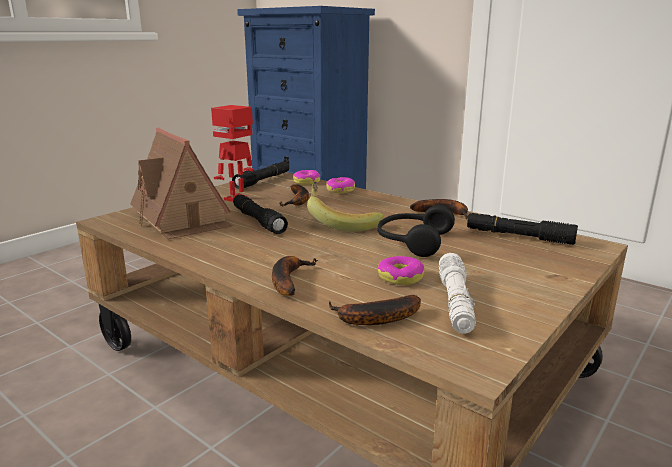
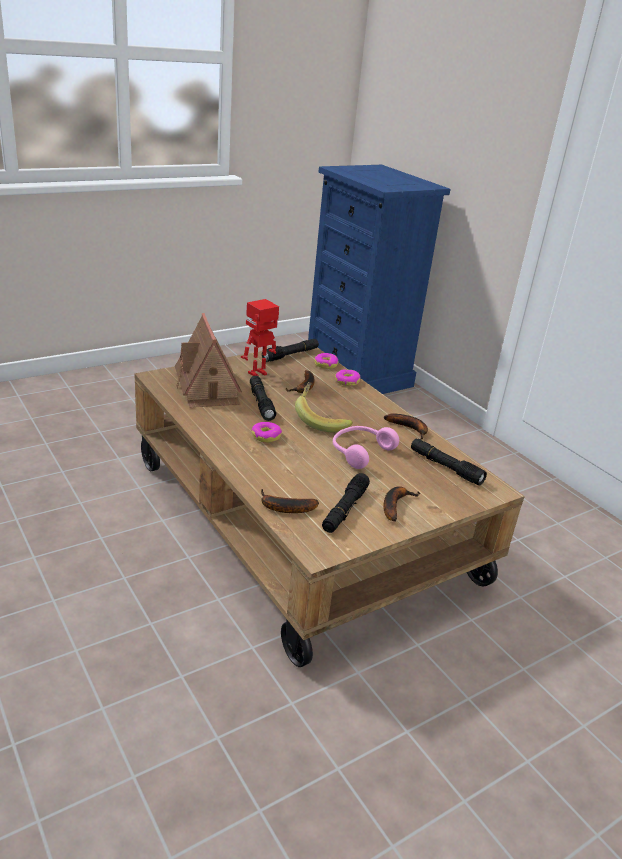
camera: 15 degrees right, 10 degrees up
(288, 280) = (250, 464): banana -> banana (395, 505)
(401, 277) = (325, 481): donut -> donut (266, 436)
(412, 241) = (359, 451): black headphones -> pink headphones
(455, 302) = (345, 509): white flashlight -> black flashlight

